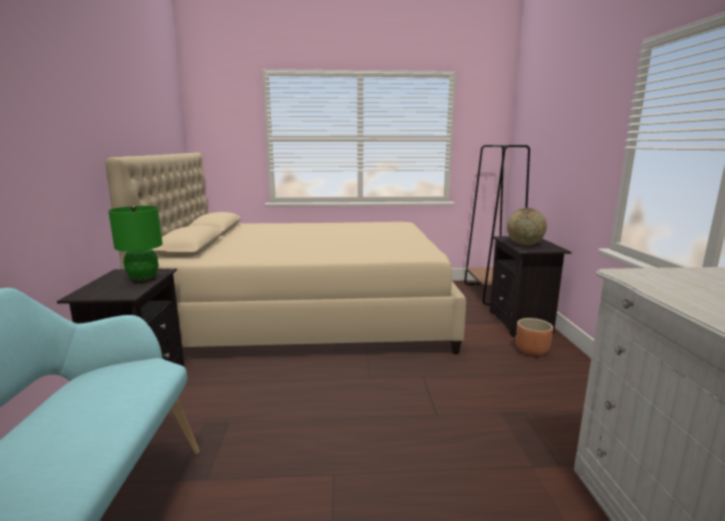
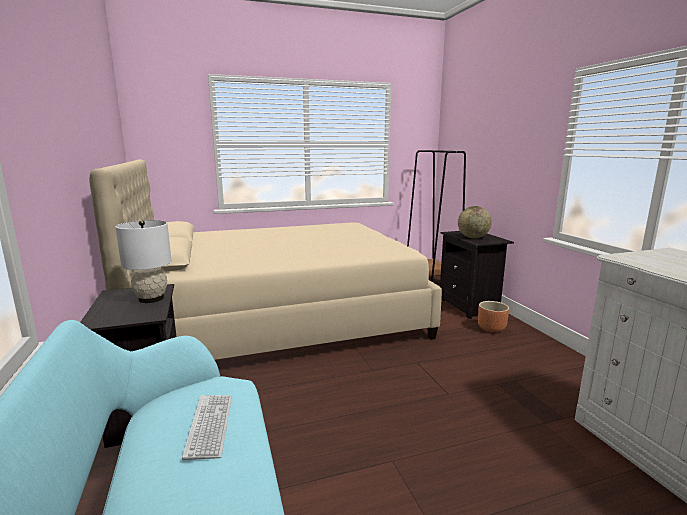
camera: 15 degrees left, 0 degrees up
(106, 401) = (210, 426): none -> keyboard
(143, 280) = (151, 298): green table lamp -> white table lamp

